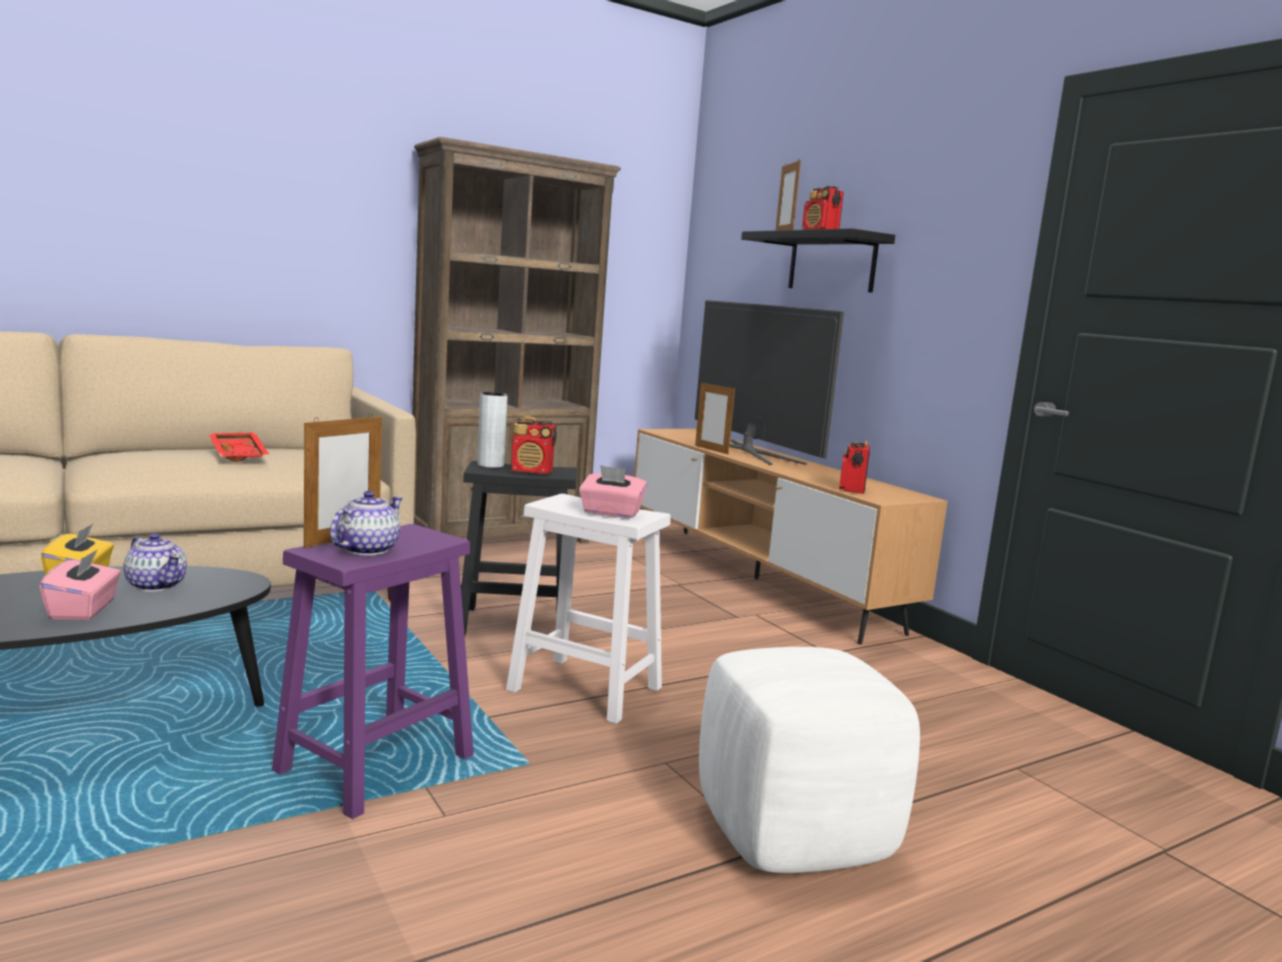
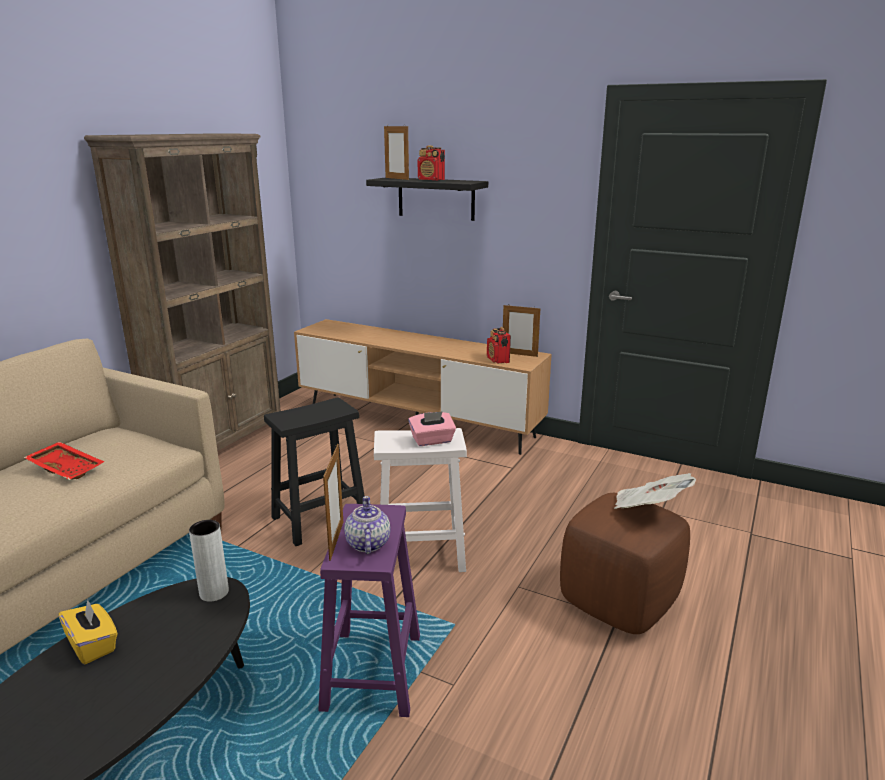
camera: 30 degrees left, 10 degrees up
(83, 609) = (152, 673): pink tissue box -> none
(156, 585) = (164, 623): teapot -> none
(490, 465) = (285, 415): grey vase -> grey vase (214, 592)
(532, 471) = (321, 412): radio -> none
(711, 450) = (372, 342): picture frame -> picture frame (519, 354)
(750, 452) = (395, 337): television -> none
(794, 835) = (620, 603): white ottoman -> brown ottoman
(853, 670) = (649, 509): none -> newspaper

